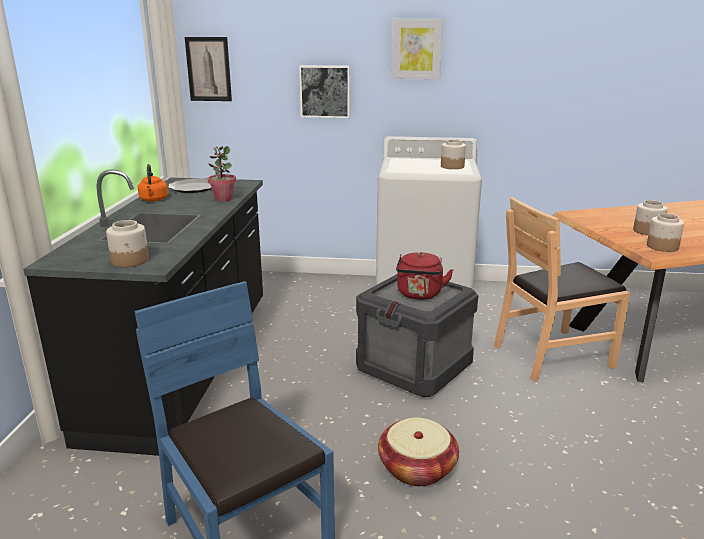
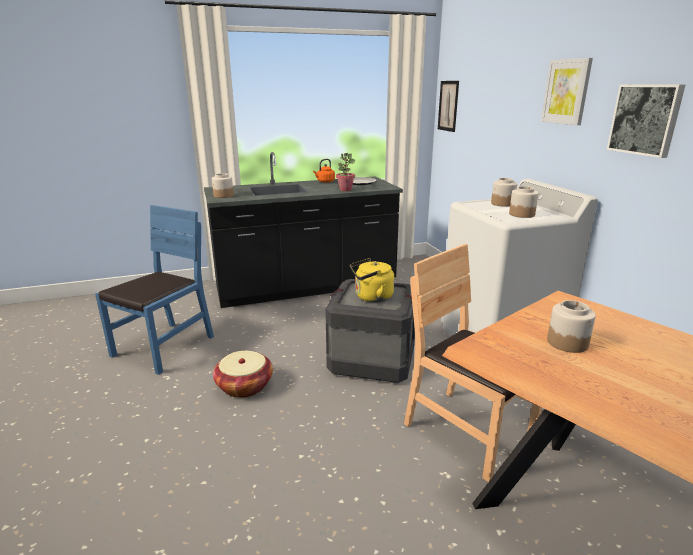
camera: 65 degrees right, 0 degrees up
(325, 91) = (501, 129): picture -> picture (645, 119)
(419, 295) = (371, 297): red kettle -> yellow kettle
(662, 246) = (512, 352): jar -> jar (502, 203)

